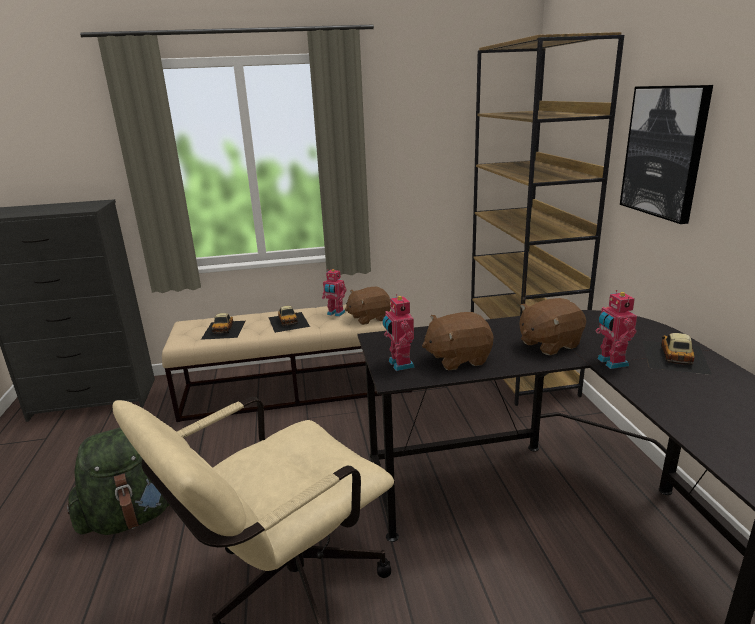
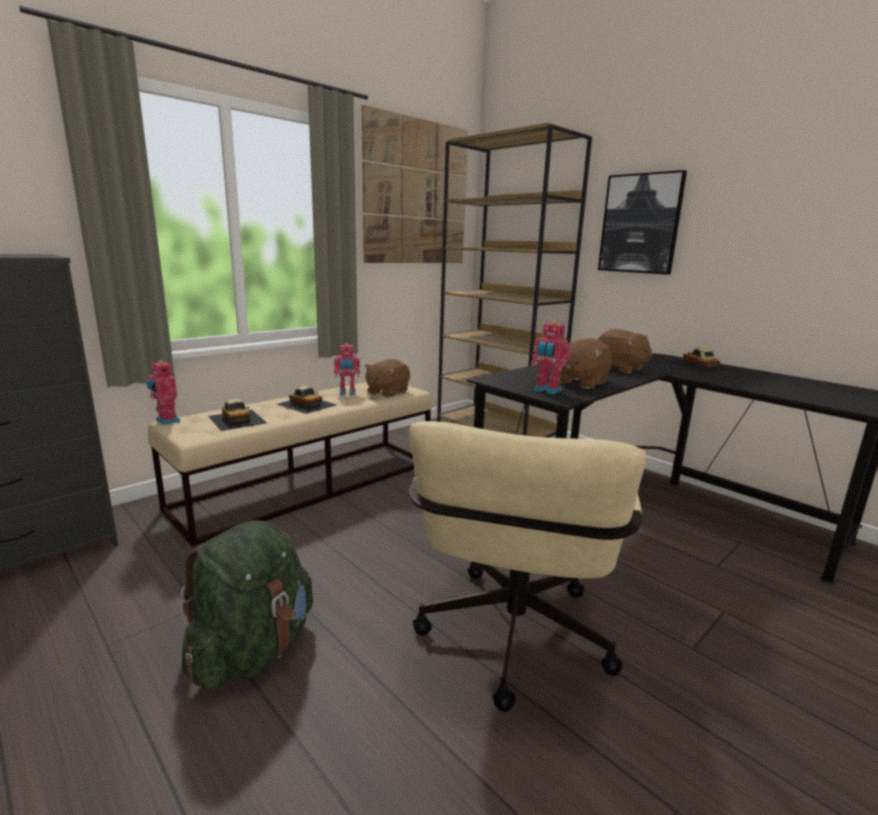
camera: 35 degrees left, 5 degrees down
(448, 109) = (417, 193): none -> picture
(549, 344) = (619, 368): brown plush toy -> brown plush toy turned 75 degrees counterclockwise
(610, 362) = (674, 372): toy robot -> toy robot (166, 421)

